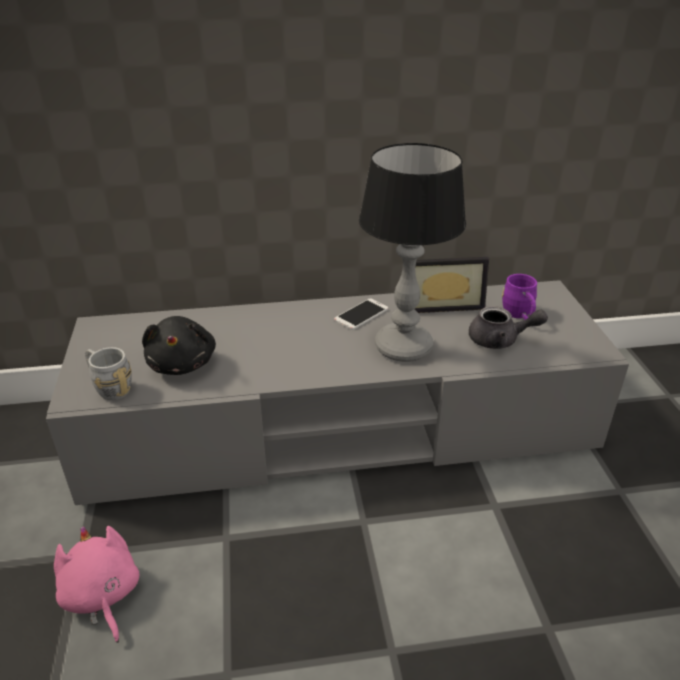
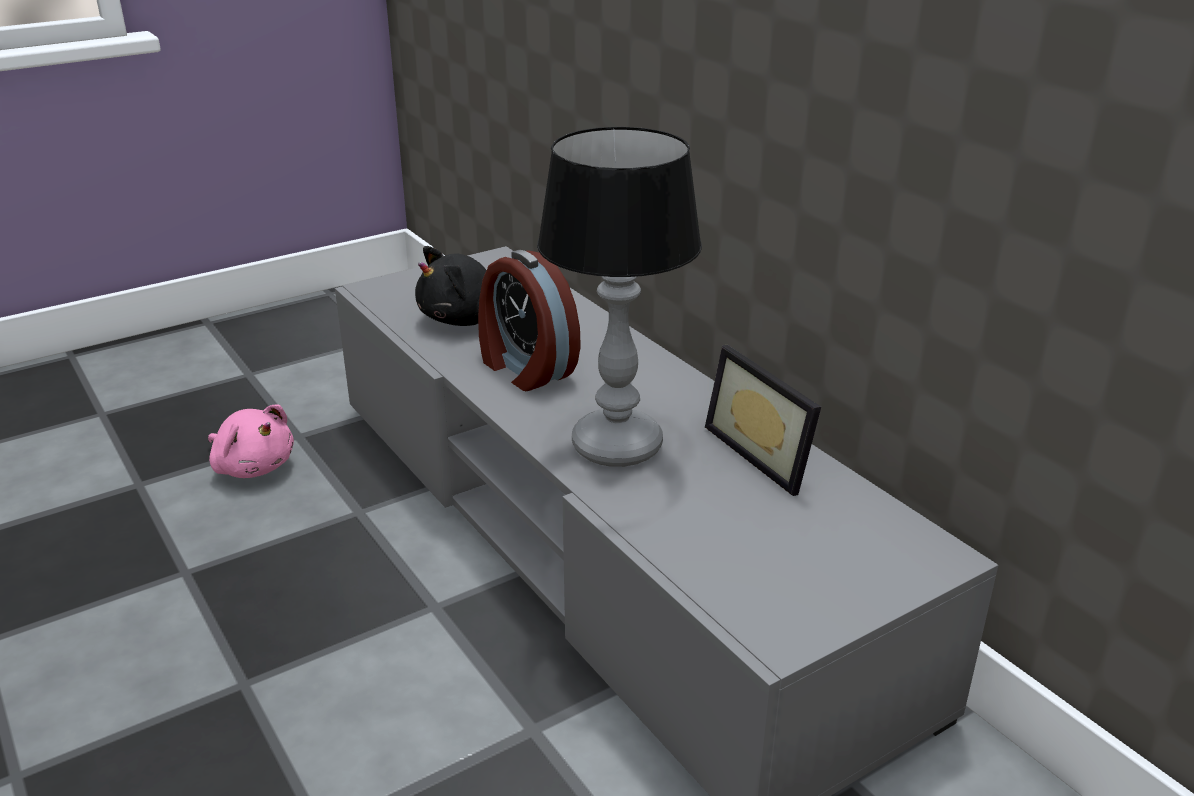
camera: 65 degrees right, 5 degrees down
(102, 596) = (253, 466): pink plush toy -> pink plush toy turned 90 degrees clockwise
(109, 387) = (398, 298): grey mug -> none
(281, 356) = (525, 368): none -> alarm clock
(361, 314) = (670, 397): phone -> none
(500, 340) = (712, 526): grey teapot -> none
(519, 315) = (810, 534): purple mug -> none

